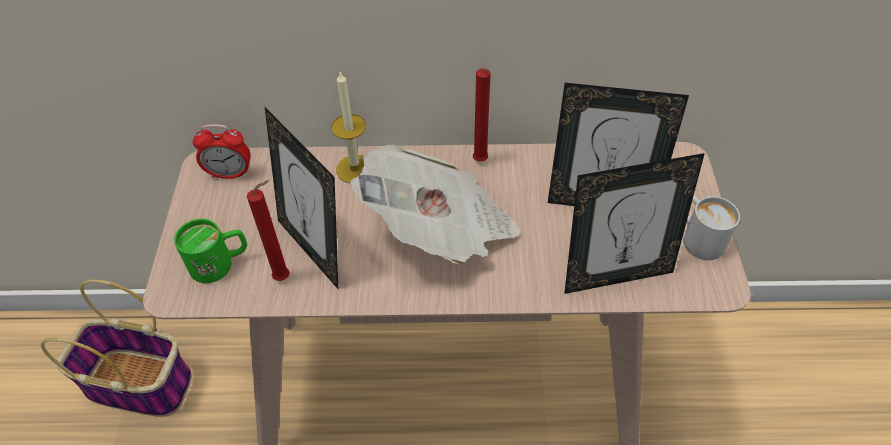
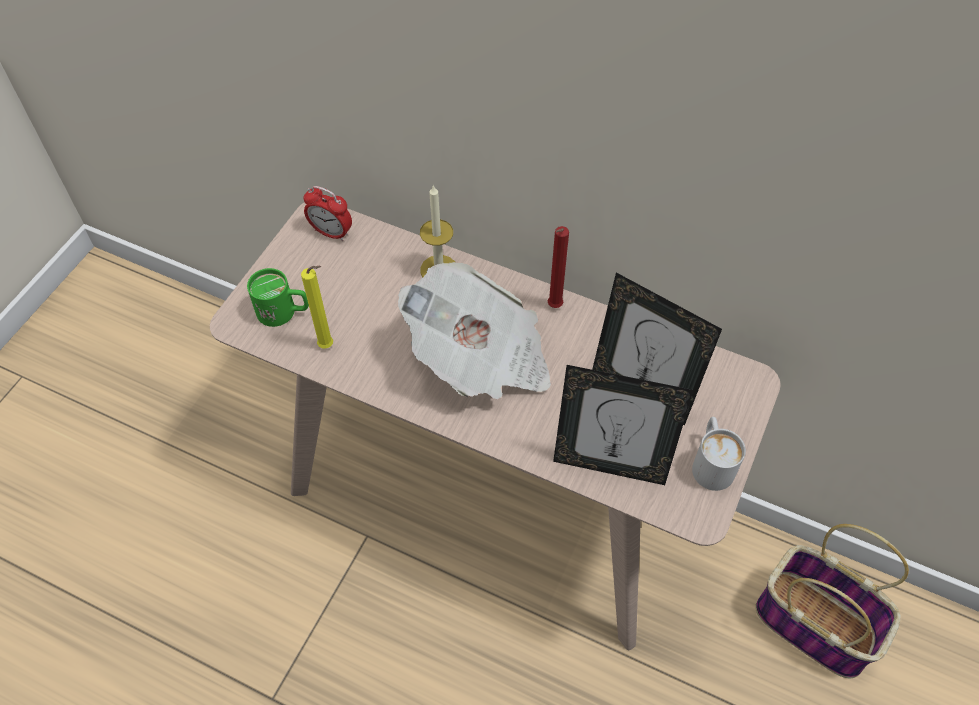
camera: 25 degrees right, 5 degrees up
(141, 383) = (223, 380): basket -> basket (816, 624)
(285, 277) = (328, 346): red candle -> yellow candle
(314, 249) = (365, 331): picture frame -> none

